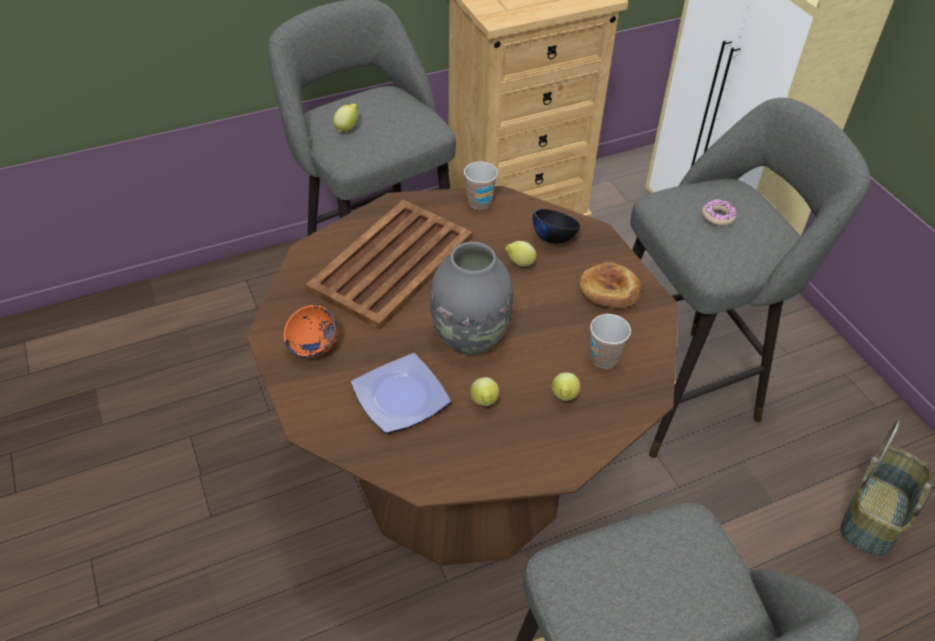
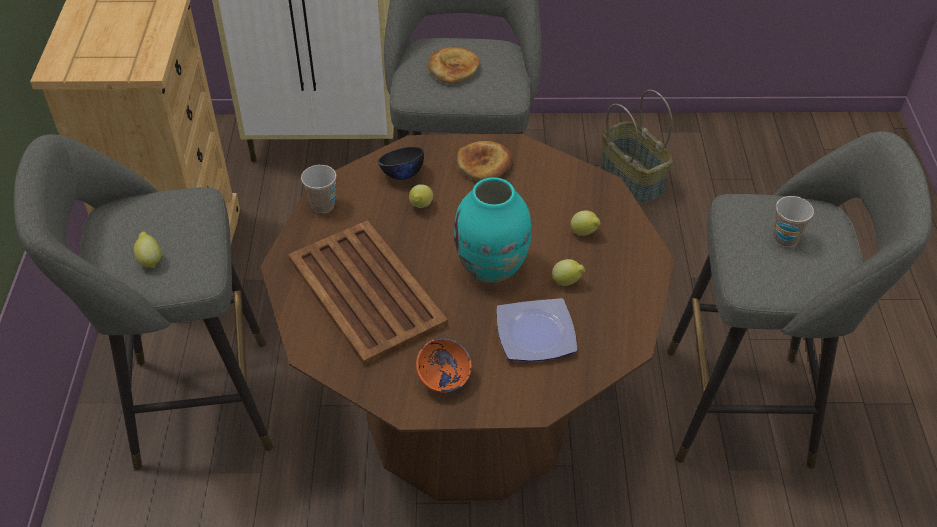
camera: 65 degrees left, 0 degrees up
(470, 339) = (492, 268): grey vase -> turquoise vase
(604, 358) = (556, 195): cup -> cup (785, 238)
(717, 216) = (453, 68): donut -> bread

